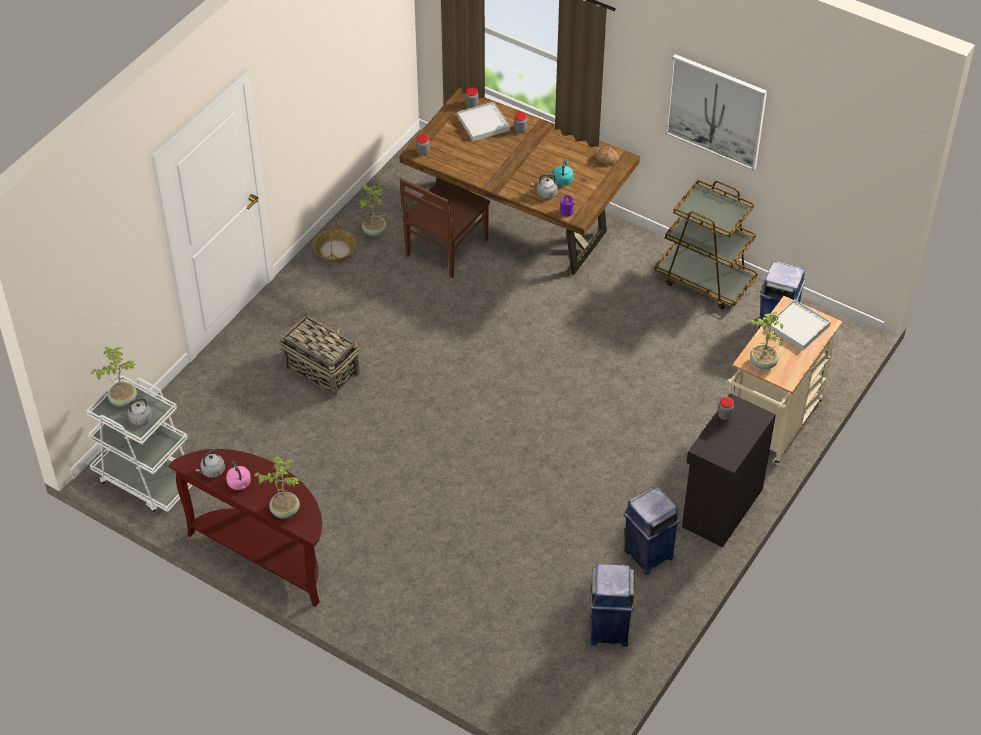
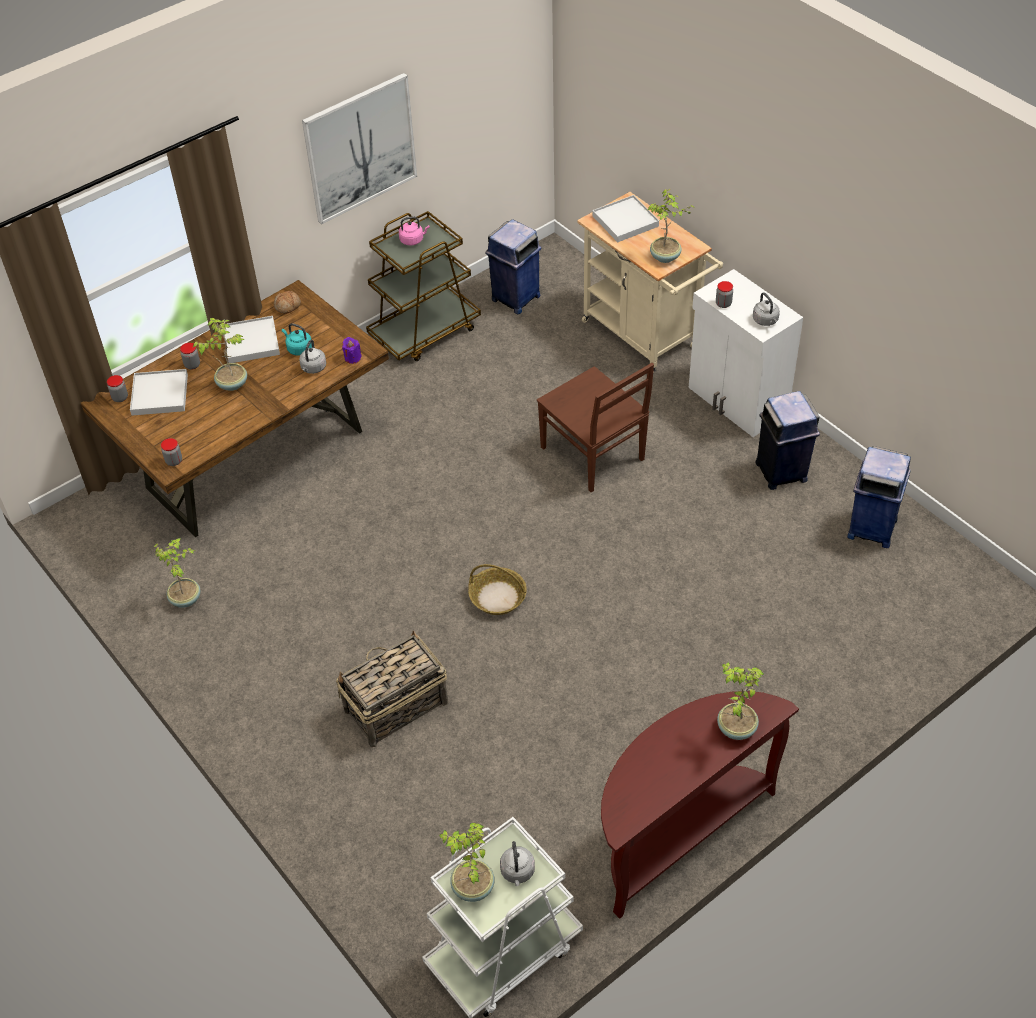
camera: 70 degrees left, 0 degrees up
(212, 471) = (644, 799): grey kettle -> grey kettle (766, 321)
(240, 484) = (676, 770): pink kettle -> pink kettle (413, 240)
(335, 250) = (195, 648): basket -> basket (497, 597)
(445, 249) = (257, 536): brown chair -> brown chair (593, 455)
(510, 156) = (232, 383): none -> potted plant
(558, 152) = (251, 342): none -> white tray
(720, 508) = (737, 402): black cabinet -> white cabinet

